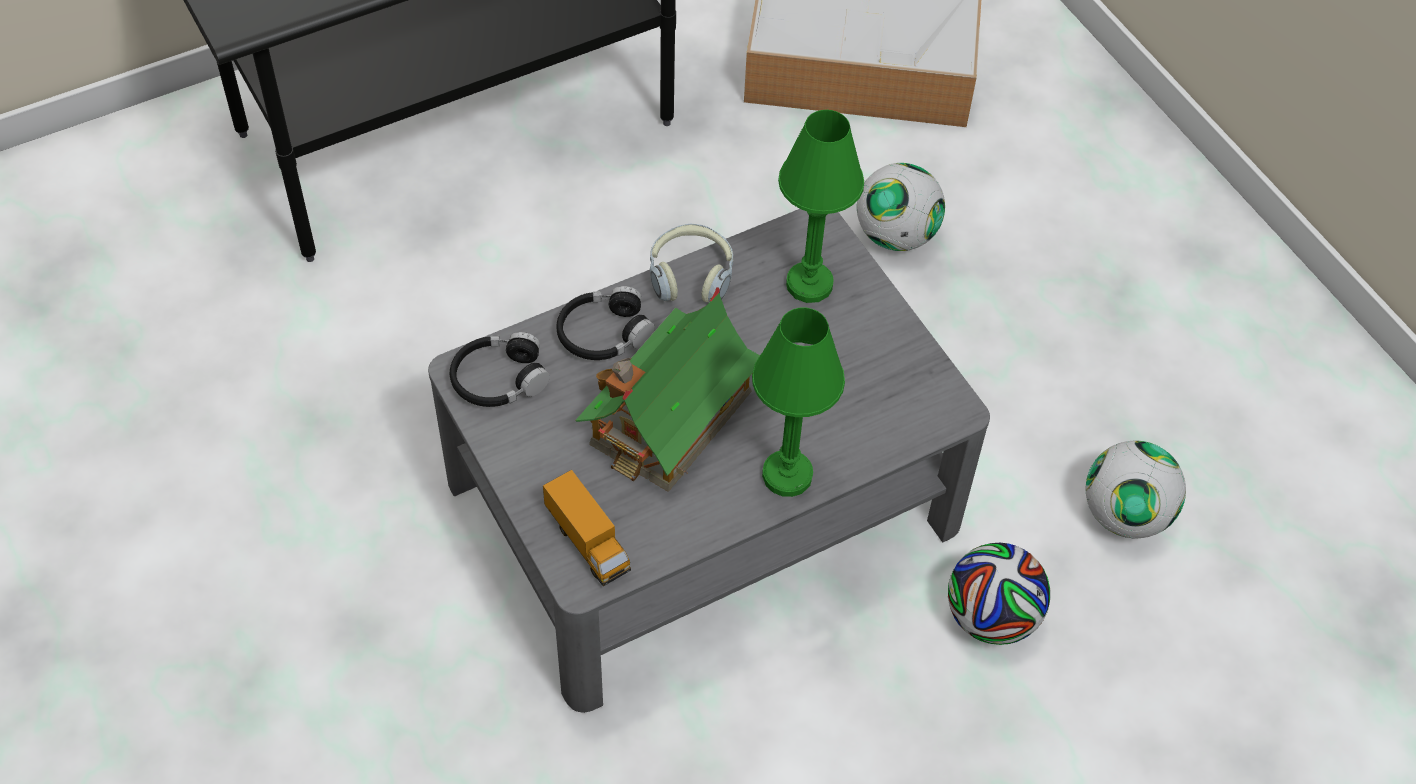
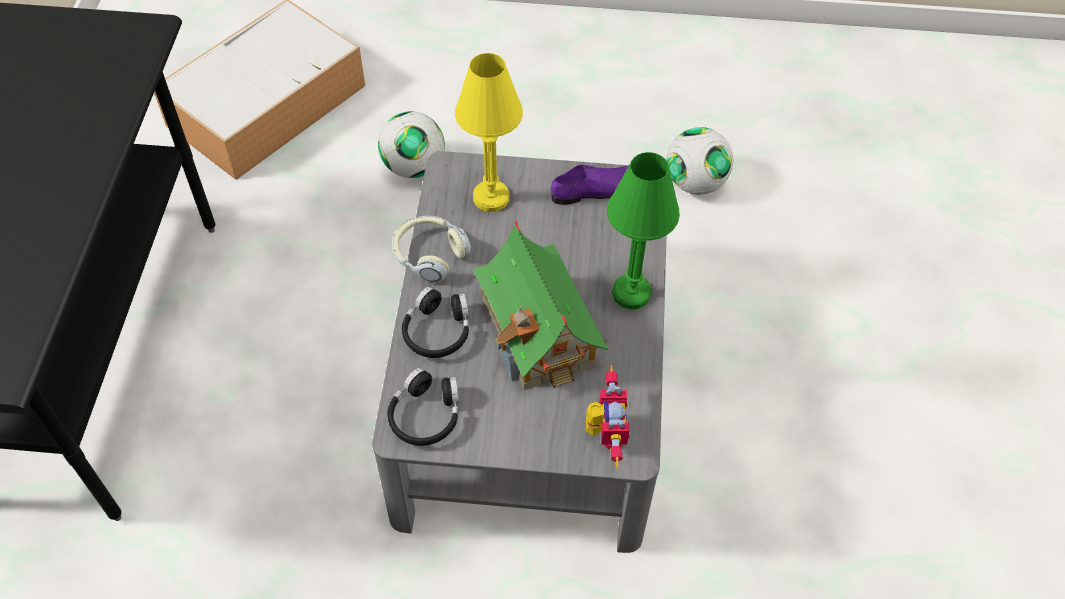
camera: 55 degrees left, 0 degrees up
(587, 542) = (604, 434): toy truck -> toy robot
(809, 284) = (491, 198): green table lamp -> yellow table lamp
(902, 369) = (595, 189): none -> purple shoe
(991, 617) = (718, 285): football -> none

